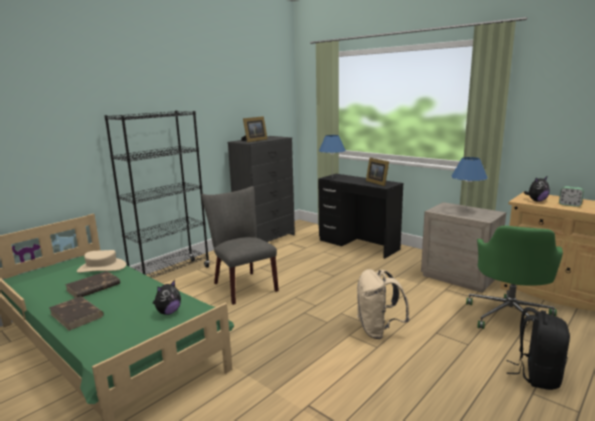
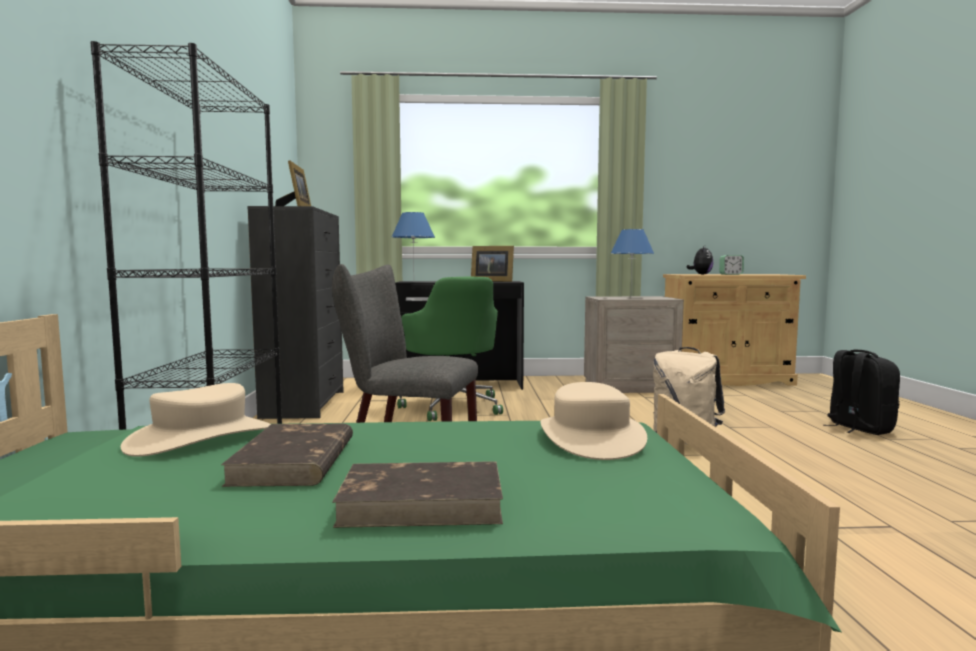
camera: 45 degrees left, 10 degrees down
(168, 312) = (590, 437): plush toy -> beige hat
(510, 316) = (738, 400): green office chair -> green office chair (453, 406)

